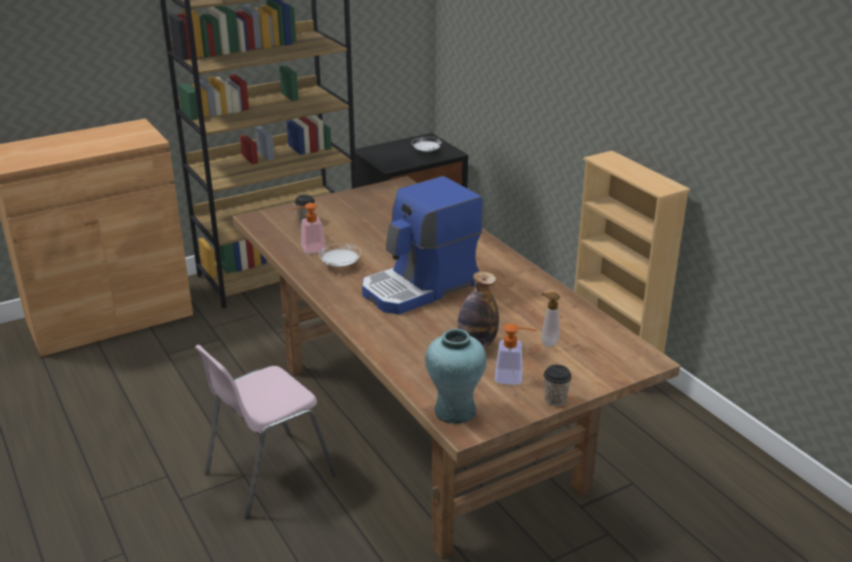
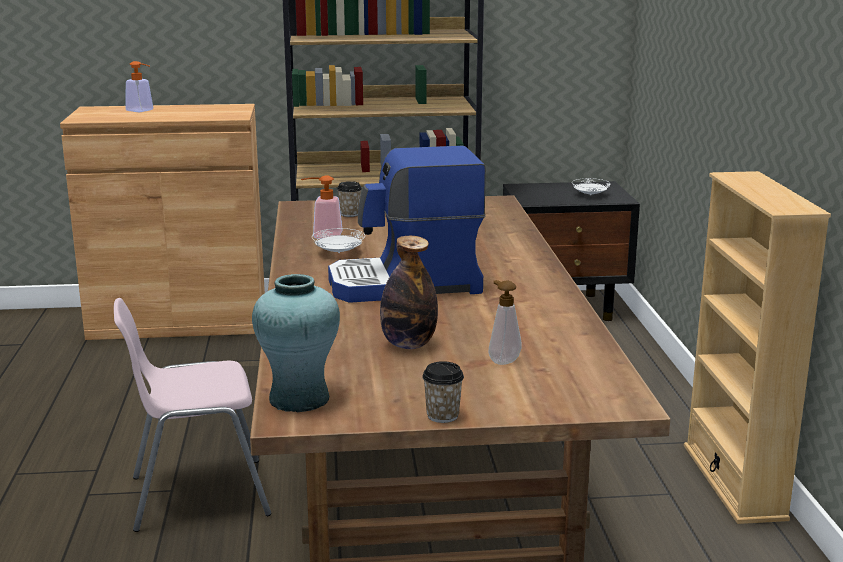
camera: 25 degrees right, 10 degrees down
(514, 378) = (415, 384): soap dispenser -> soap dispenser (143, 111)

